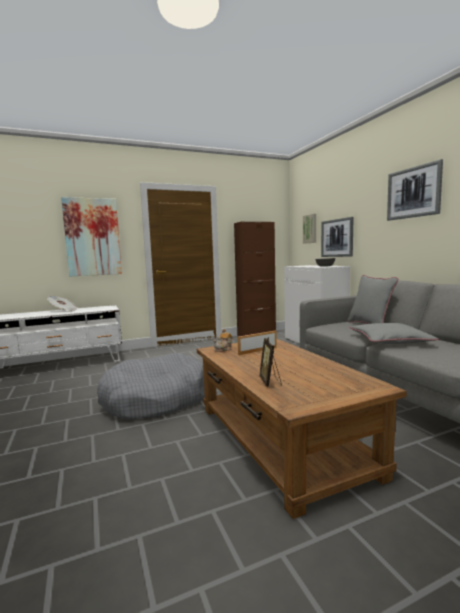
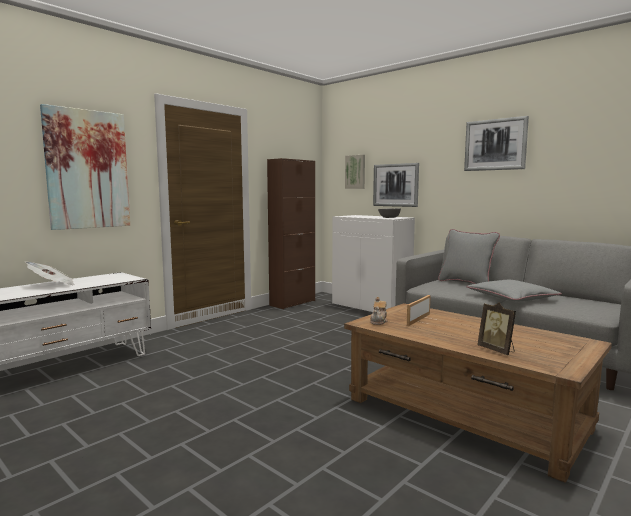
camera: 25 degrees left, 0 degrees up
(156, 399) = (271, 396): grey dog bed -> none

